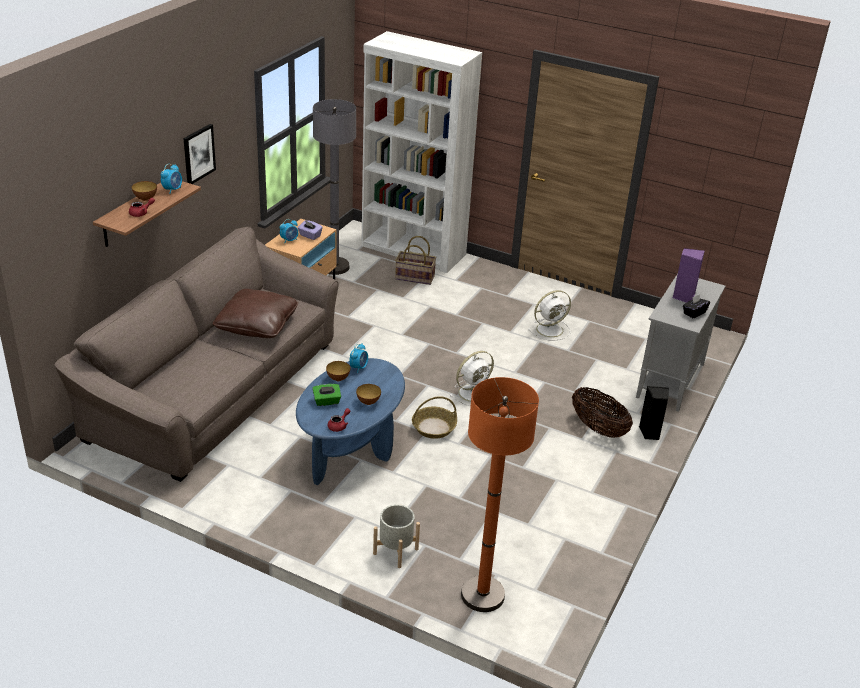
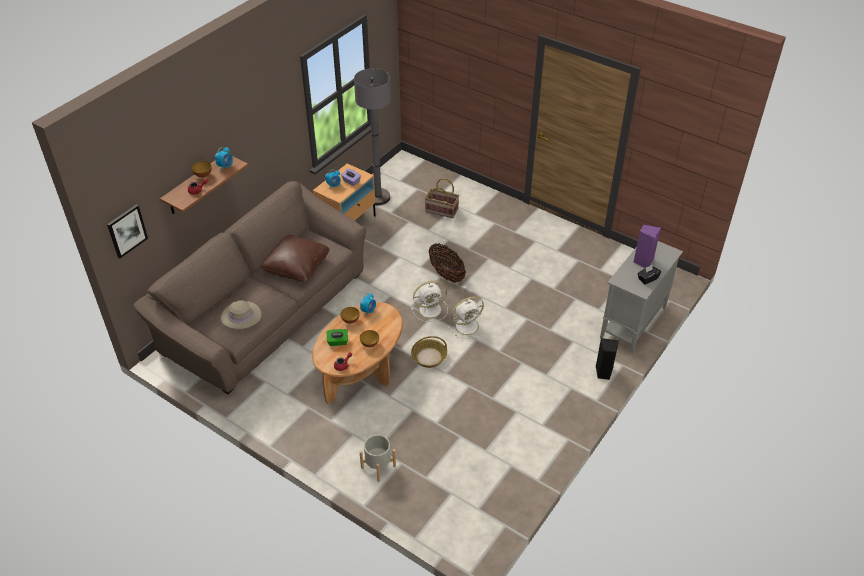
camera: 10 degrees right, 10 degrees up
(195, 380) = (241, 316): none -> beige hat
(198, 154) = (251, 130): picture -> picture (127, 230)
(351, 447) = (361, 371): blue coffee table -> brown coffee table
(413, 250) = (445, 183): white bookcase -> none
(482, 595) = (437, 510): orange floor lamp -> none
(550, 329) = (544, 267): white fan -> white fan (431, 309)
(598, 429) = (561, 366): basket -> basket (446, 274)

